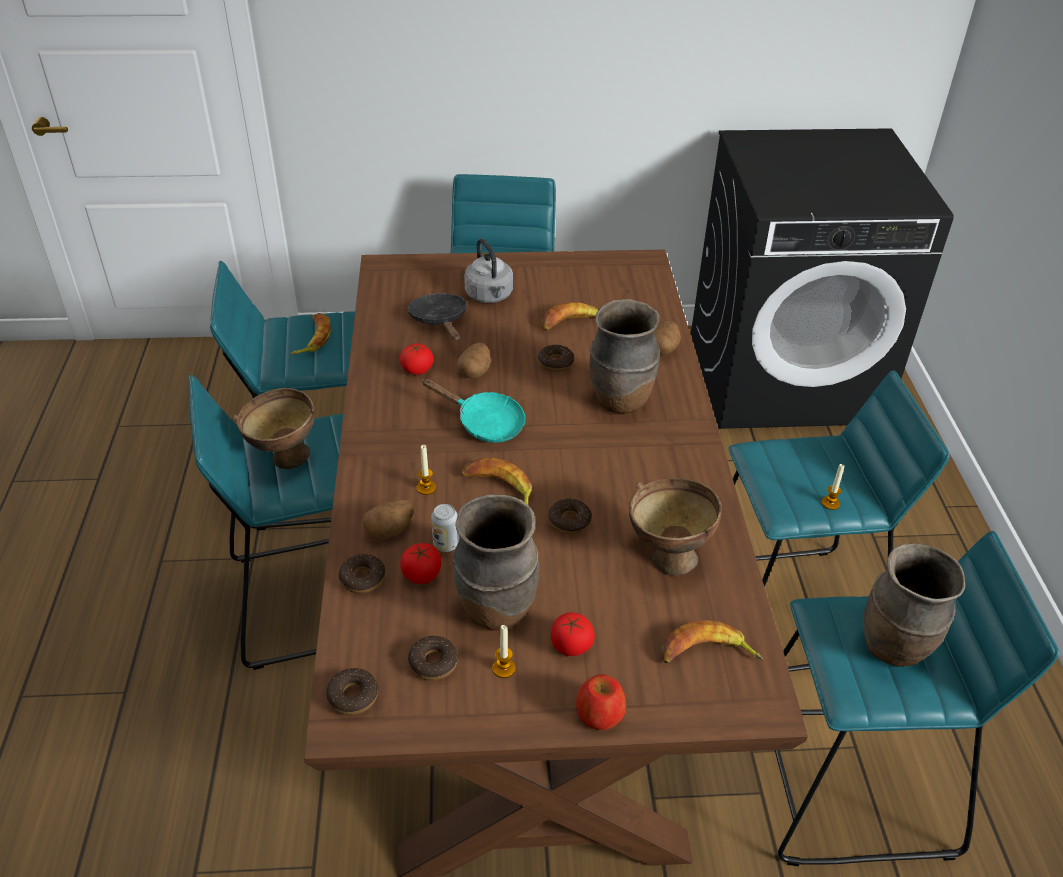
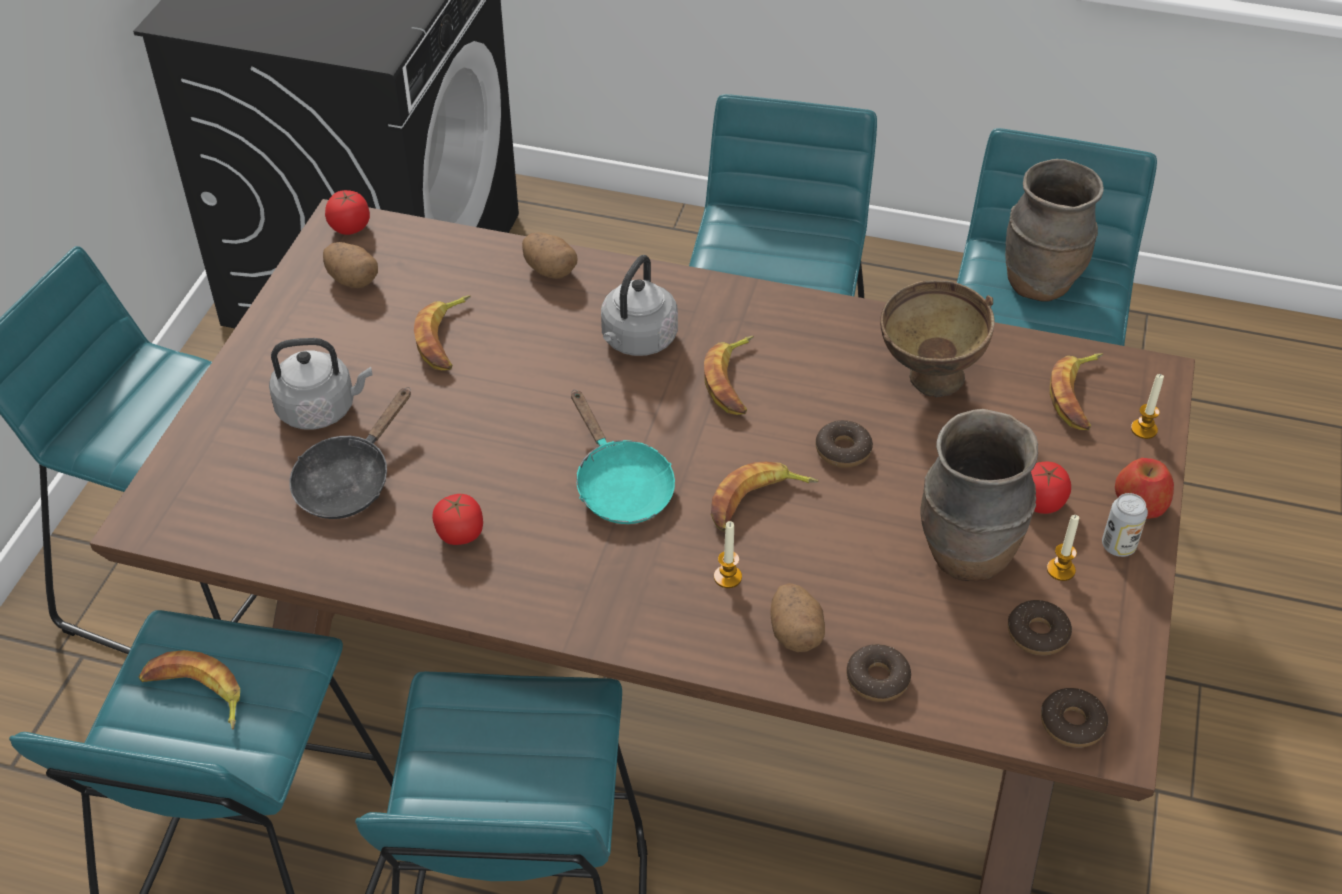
camera: 70 degrees left, 5 degrees up
(282, 457) = (491, 784): brown bowl -> none
(422, 575) = (889, 615): tomato -> tomato (350, 227)
(440, 320) = (349, 480): black frying pan -> black frying pan turned 60 degrees counterclockwise
(446, 544) = (843, 579): can -> can (1118, 546)
(474, 371) = (499, 469): potato -> potato (352, 279)
(484, 423) = (620, 485): turquoise frying pan -> turquoise frying pan turned 105 degrees clockwise
(555, 363) = (525, 380): donut -> none
(607, 453) = (733, 381): none -> banana
(620, 401) = (637, 341): brown vase -> grey kettle
(830, 503) = (823, 251): candle -> candle (1144, 429)

